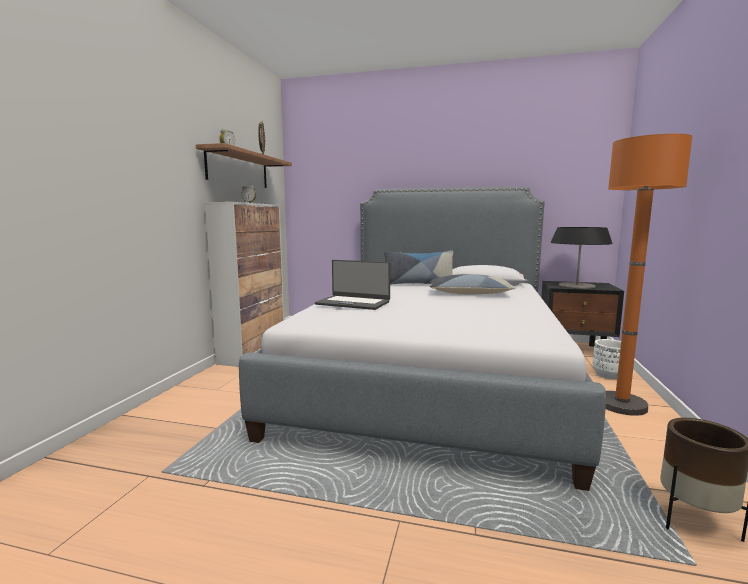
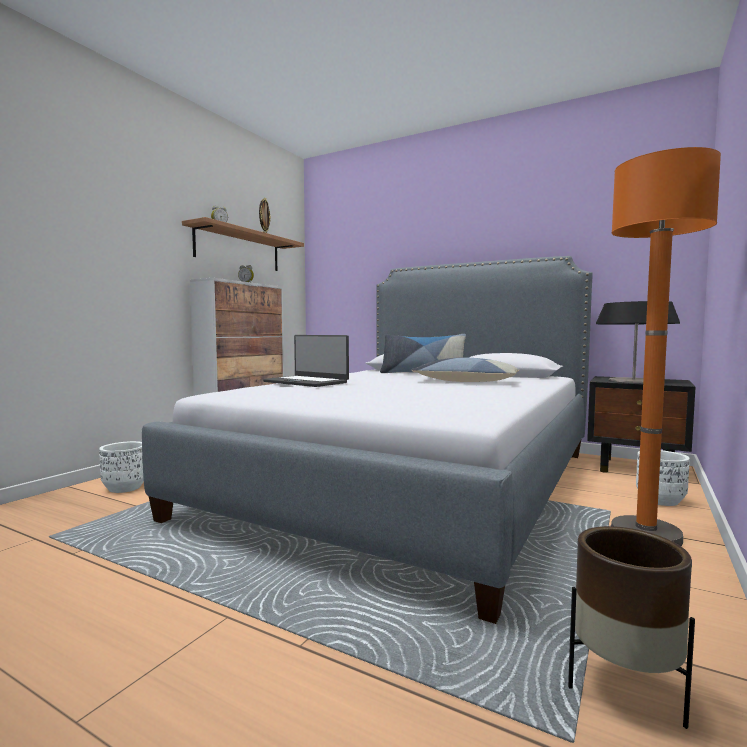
camera: 15 degrees right, 5 degrees down
(184, 410) = (124, 488): none -> white planter

